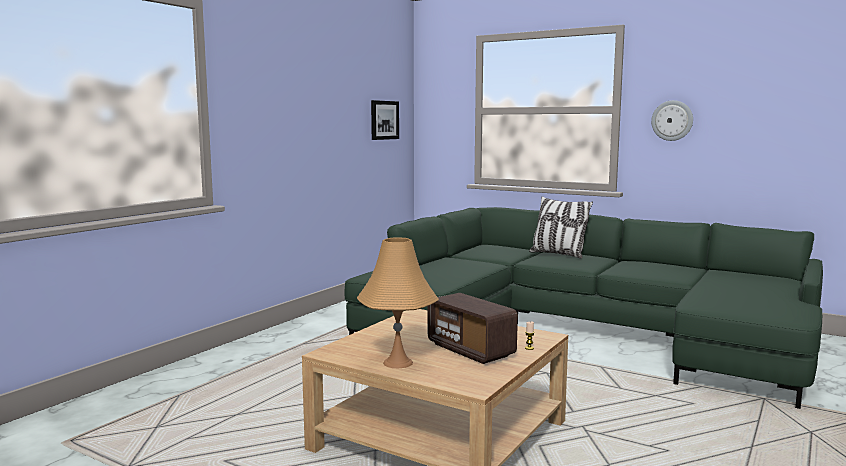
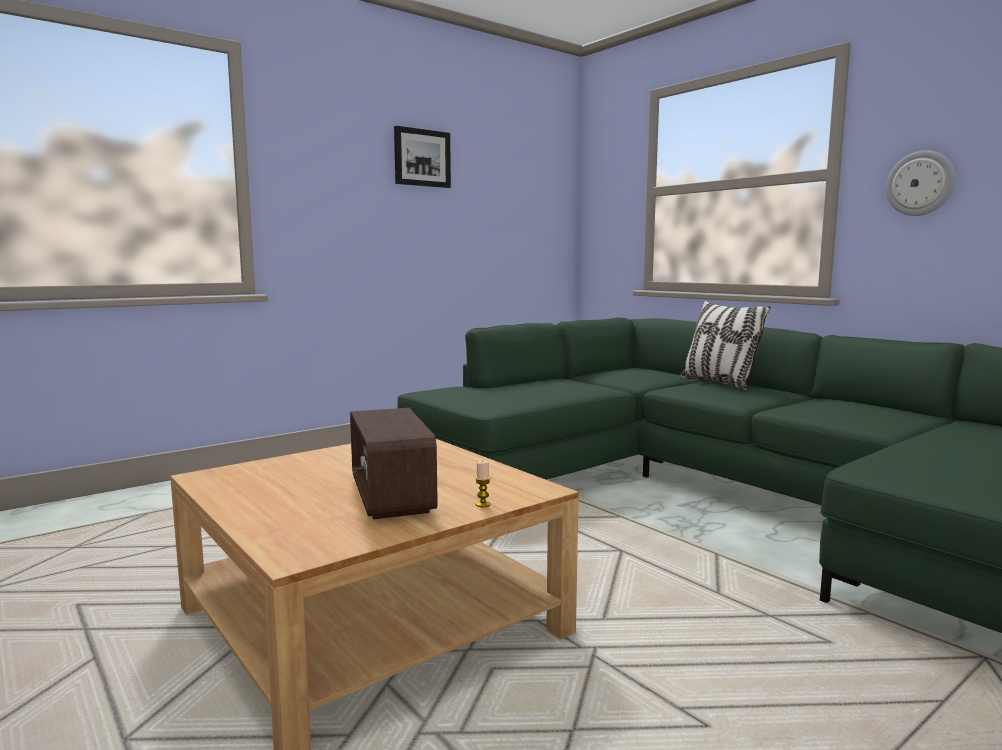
camera: 20 degrees right, 0 degrees up
(384, 120) = (528, 207): picture -> picture (422, 158)
(397, 362) = (261, 501): orange table lamp -> none

